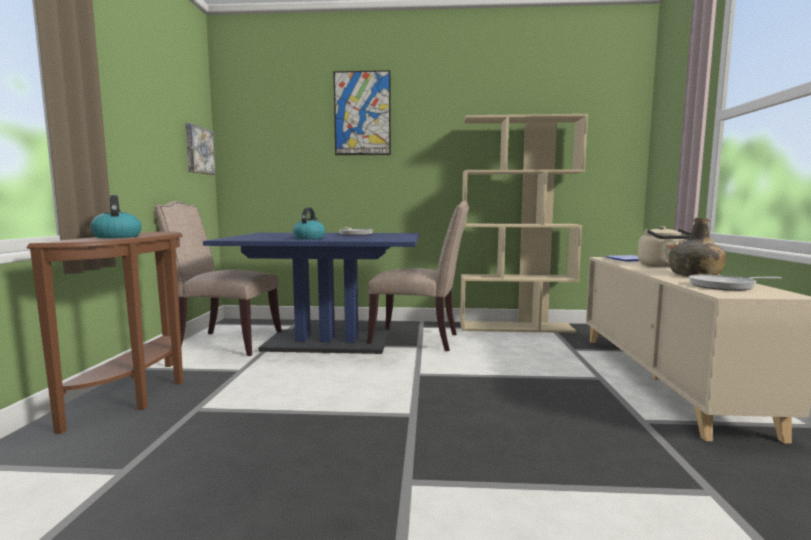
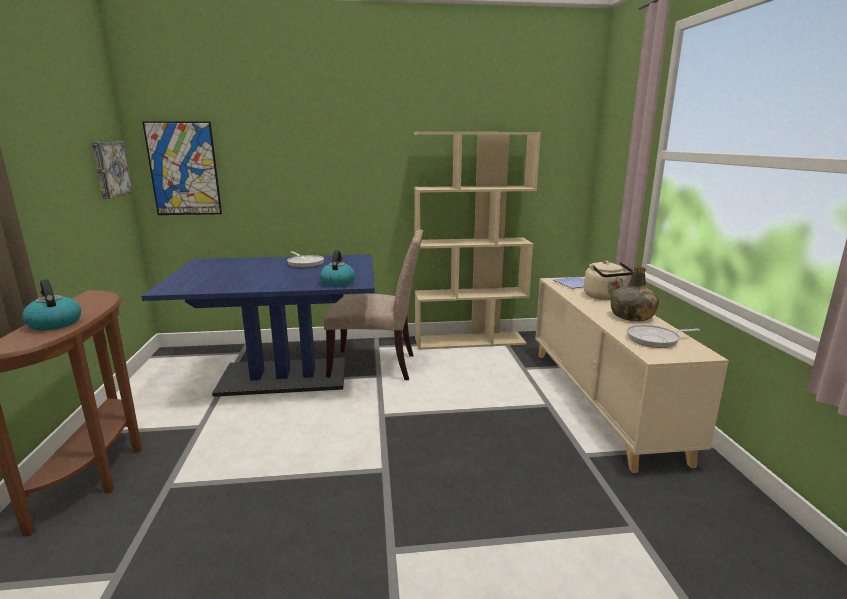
camera: 10 degrees left, 10 degrees up
(225, 342) = (172, 386): beige chair -> none
(309, 238) = (259, 281): kettle -> kettle (337, 282)
(362, 113) = (301, 121): picture -> picture (183, 169)

